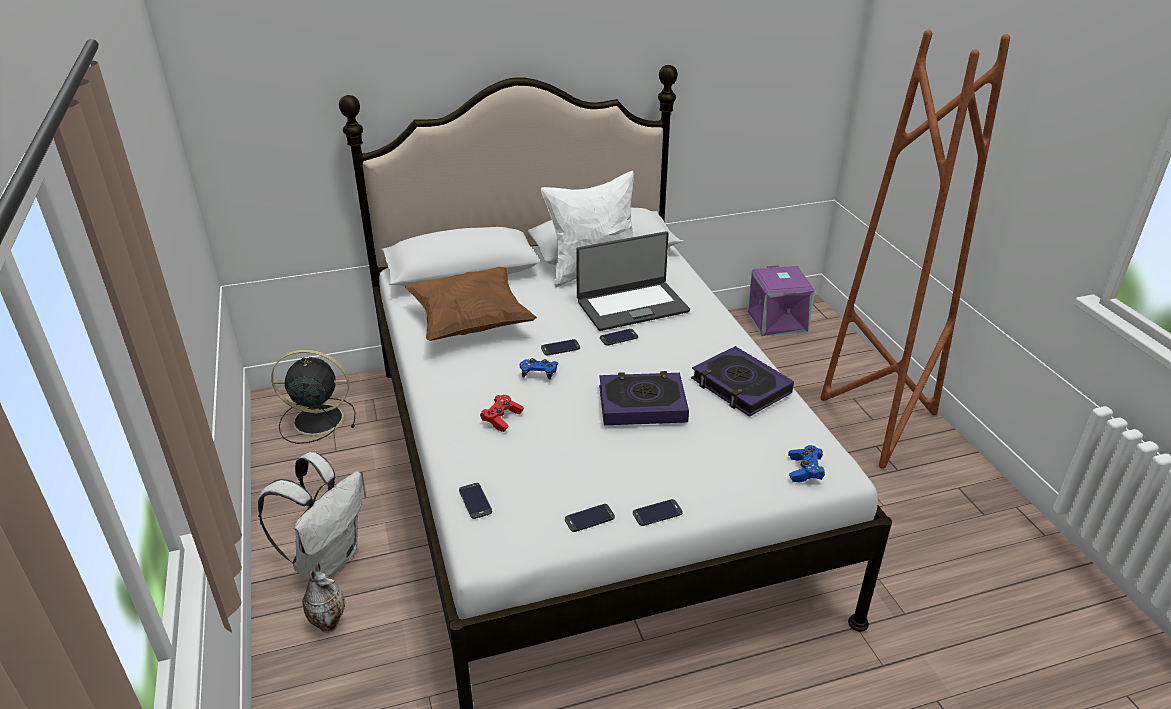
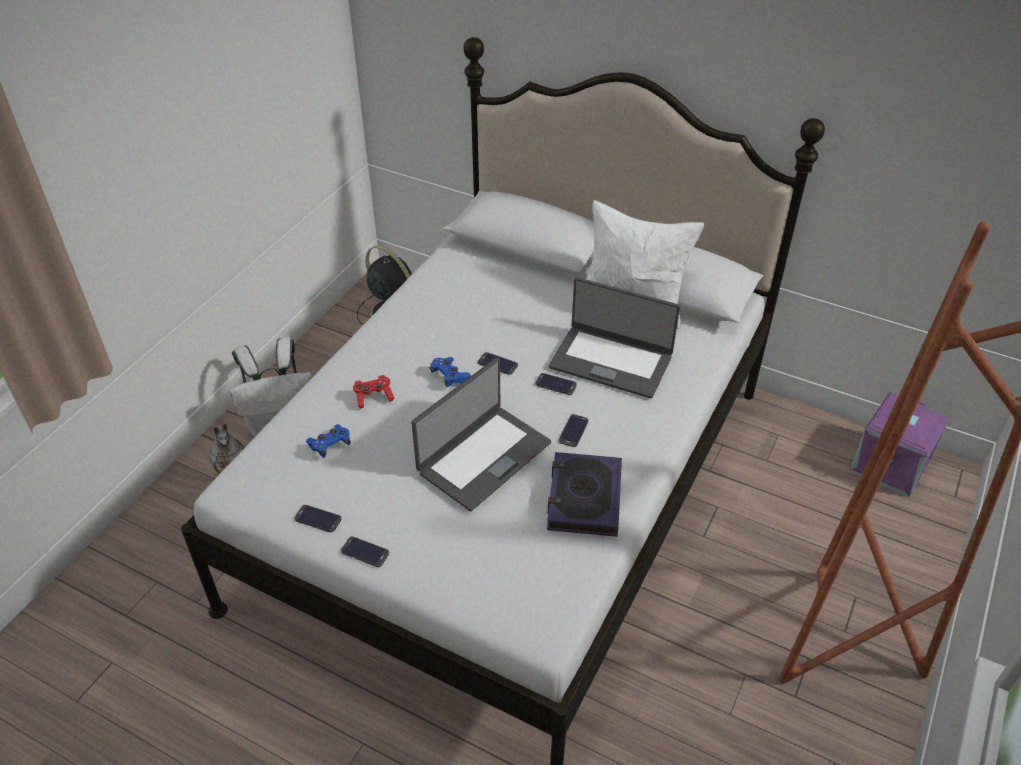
camera: 45 degrees right, 10 degrees up
(470, 323) = (467, 299): brown pillow -> none
(475, 501) = (271, 448): phone -> phone (573, 431)
(642, 404) = (483, 457): book -> laptop
(805, 470) = (519, 609): blue game controller -> blue game controller (330, 445)

